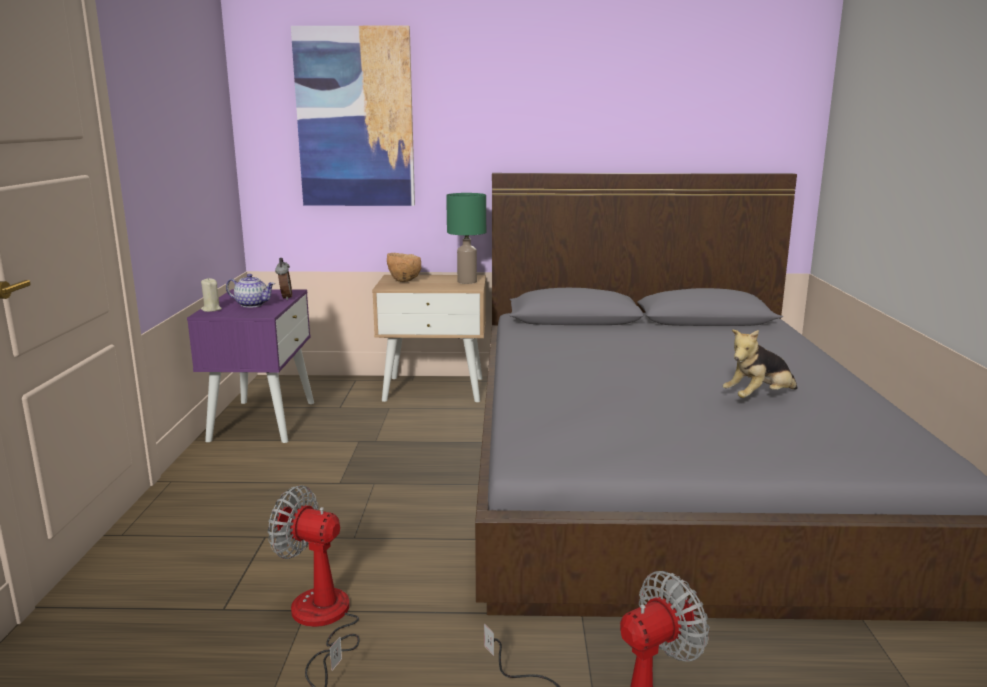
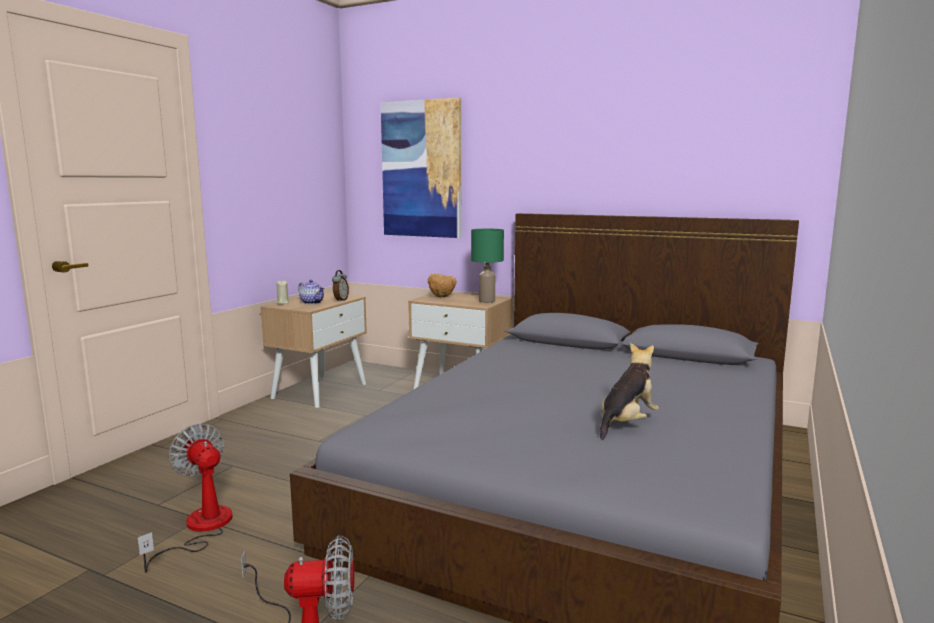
camera: 25 degrees right, 5 degrees down
(263, 420) = (320, 390): purple nightstand -> beige nightstand
(759, 398) = (626, 423): plush toy -> plush toy turned 135 degrees clockwise

